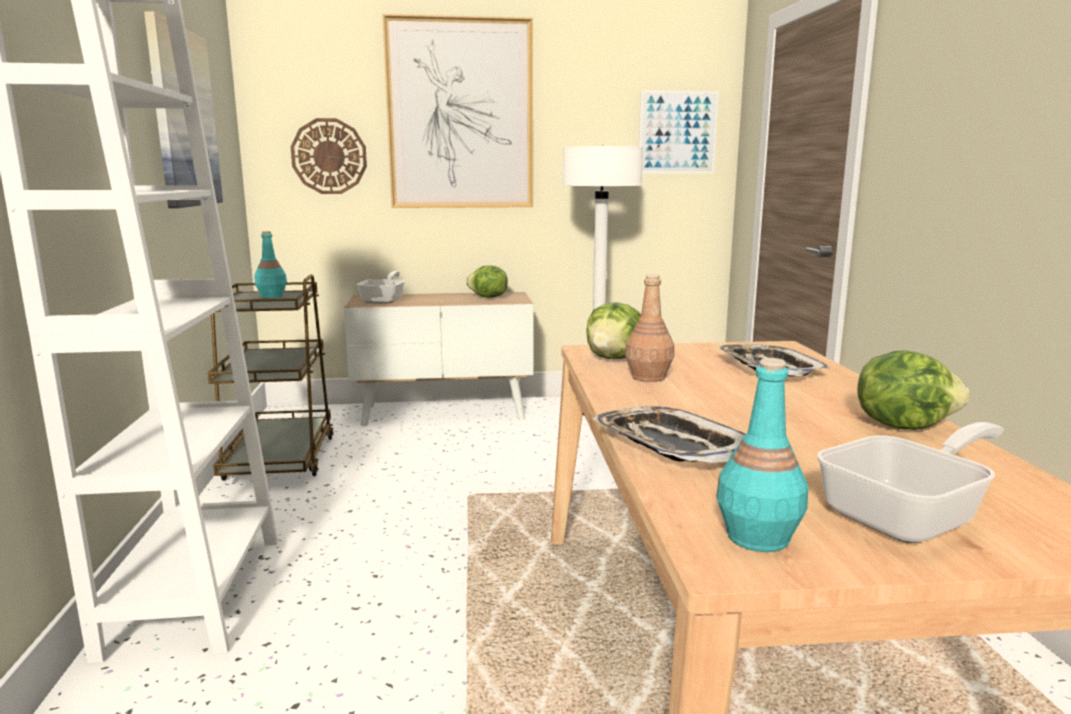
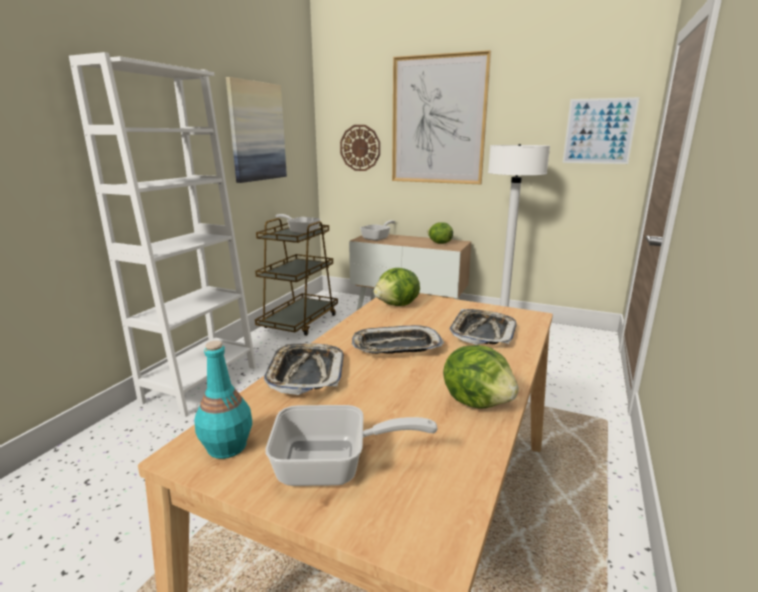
camera: 30 degrees right, 5 degrees up
(271, 296) = (301, 231): turquoise bottle -> frying pan
(648, 377) = (390, 322): brown bottle -> none
(711, 398) = (396, 347): none -> tray

